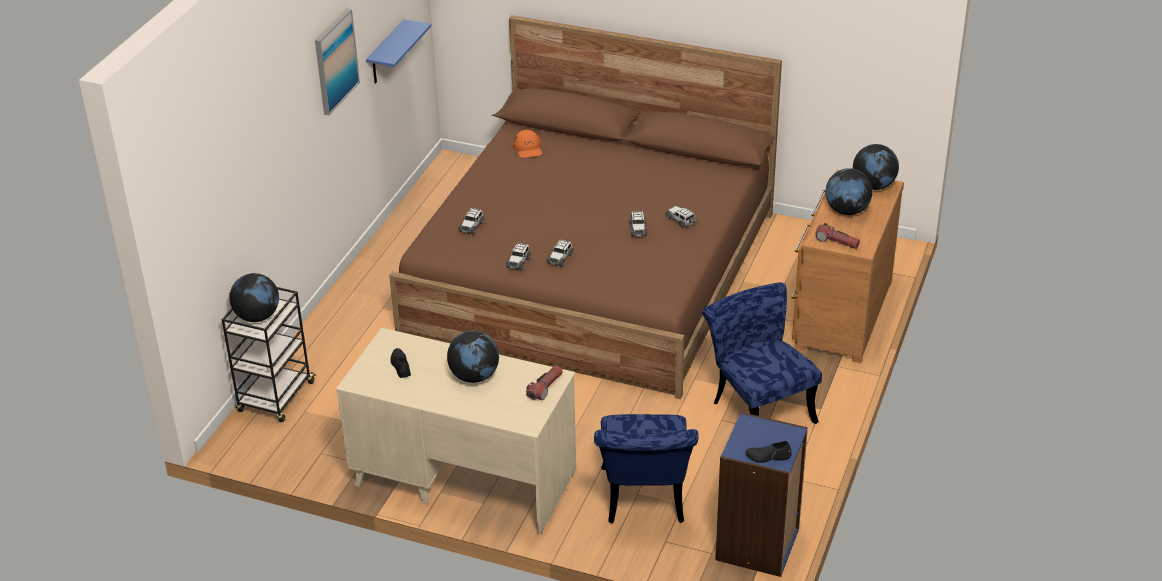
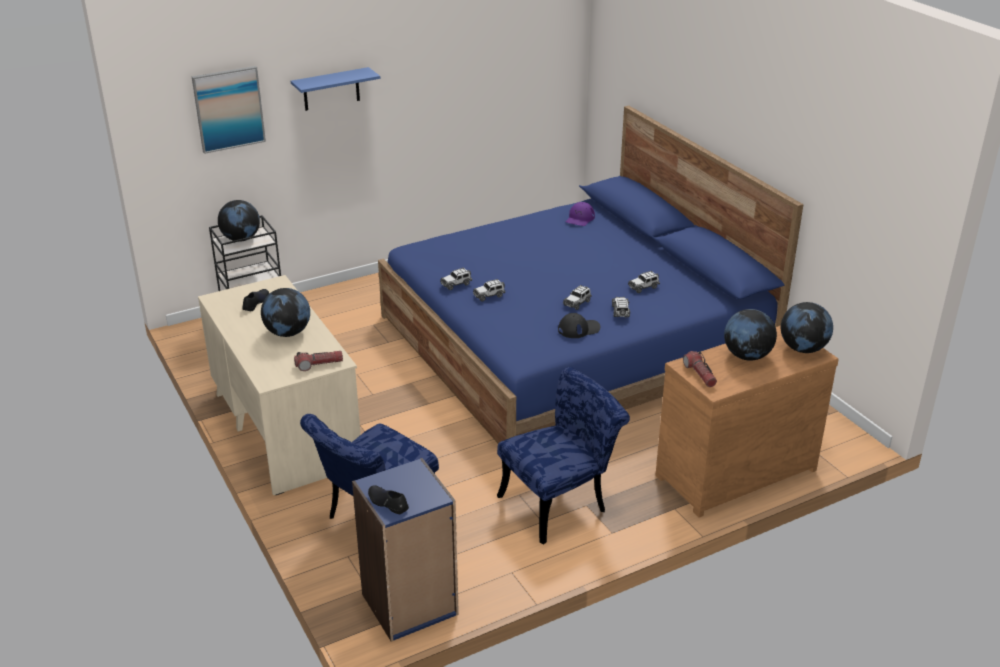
camera: 40 degrees right, 5 degrees down
(335, 61) = (425, 76): picture -> picture (228, 109)
(386, 53) = (506, 100): blue shelf -> blue shelf (331, 89)
(472, 226) = (458, 247): toy car -> toy car (643, 287)
(528, 148) = (580, 218): orange cap -> purple cap
(592, 271) = (573, 342): brown bed -> blue bed
(671, 252) = (579, 329): none -> black cap
(758, 408) = (560, 502): blue chair -> blue chair turned 45 degrees clockwise

